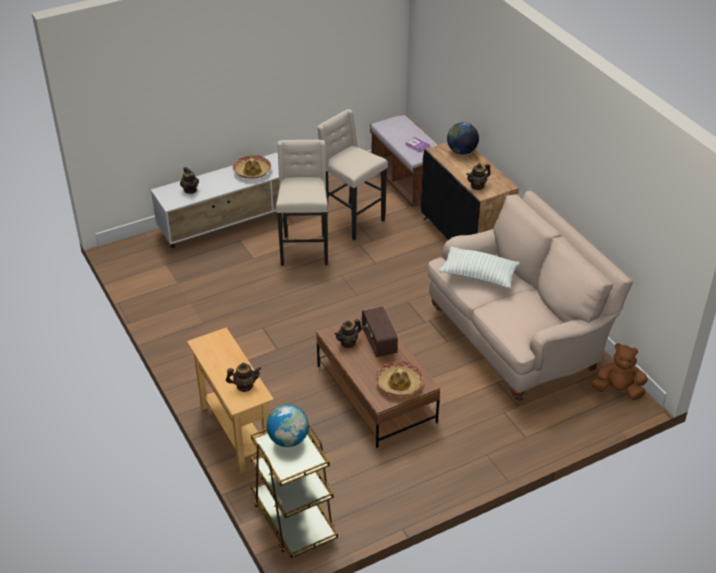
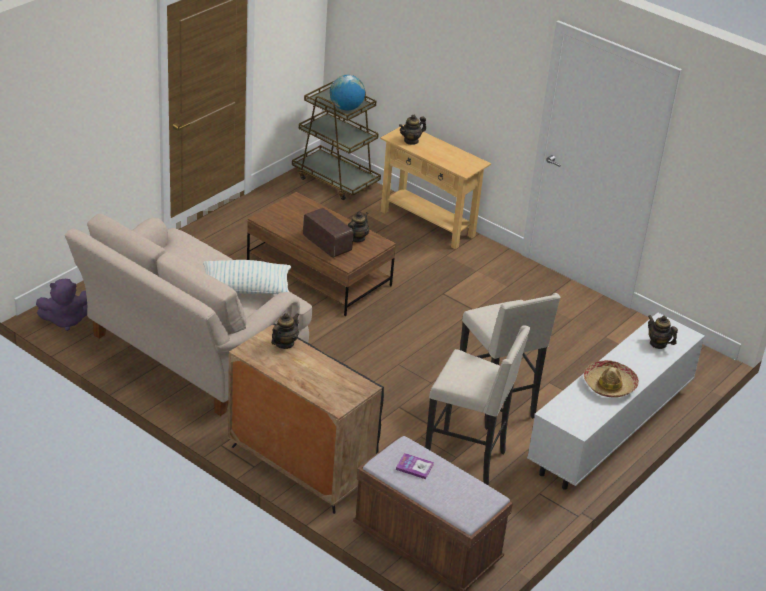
camera: 155 degrees right, 5 degrees down
(399, 383) = (288, 215): hat -> none
(461, 151) = (329, 393): globe -> none
(618, 390) = (66, 320): brown plush toy -> purple plush toy

